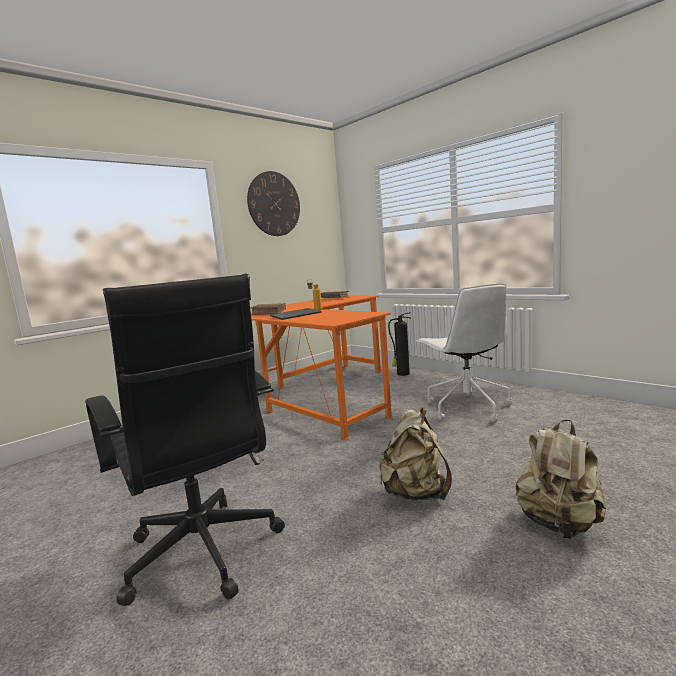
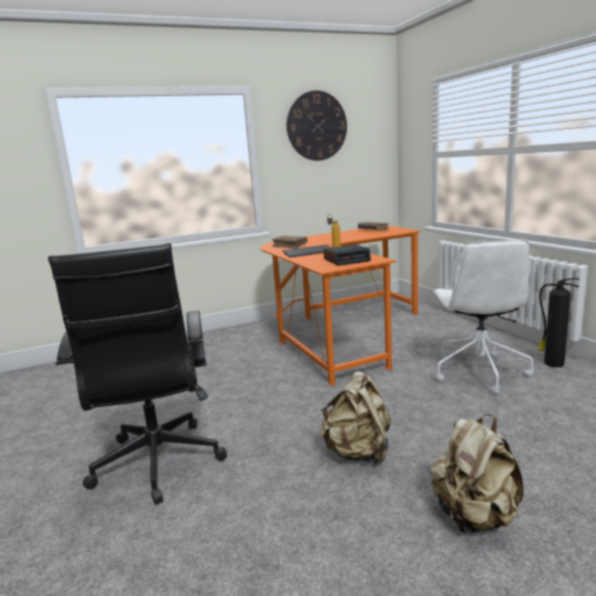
camera: 20 degrees right, 5 degrees up
(344, 316) = (347, 260): none -> alarm clock
(402, 374) = (439, 320): fire extinguisher -> fire extinguisher (552, 363)

